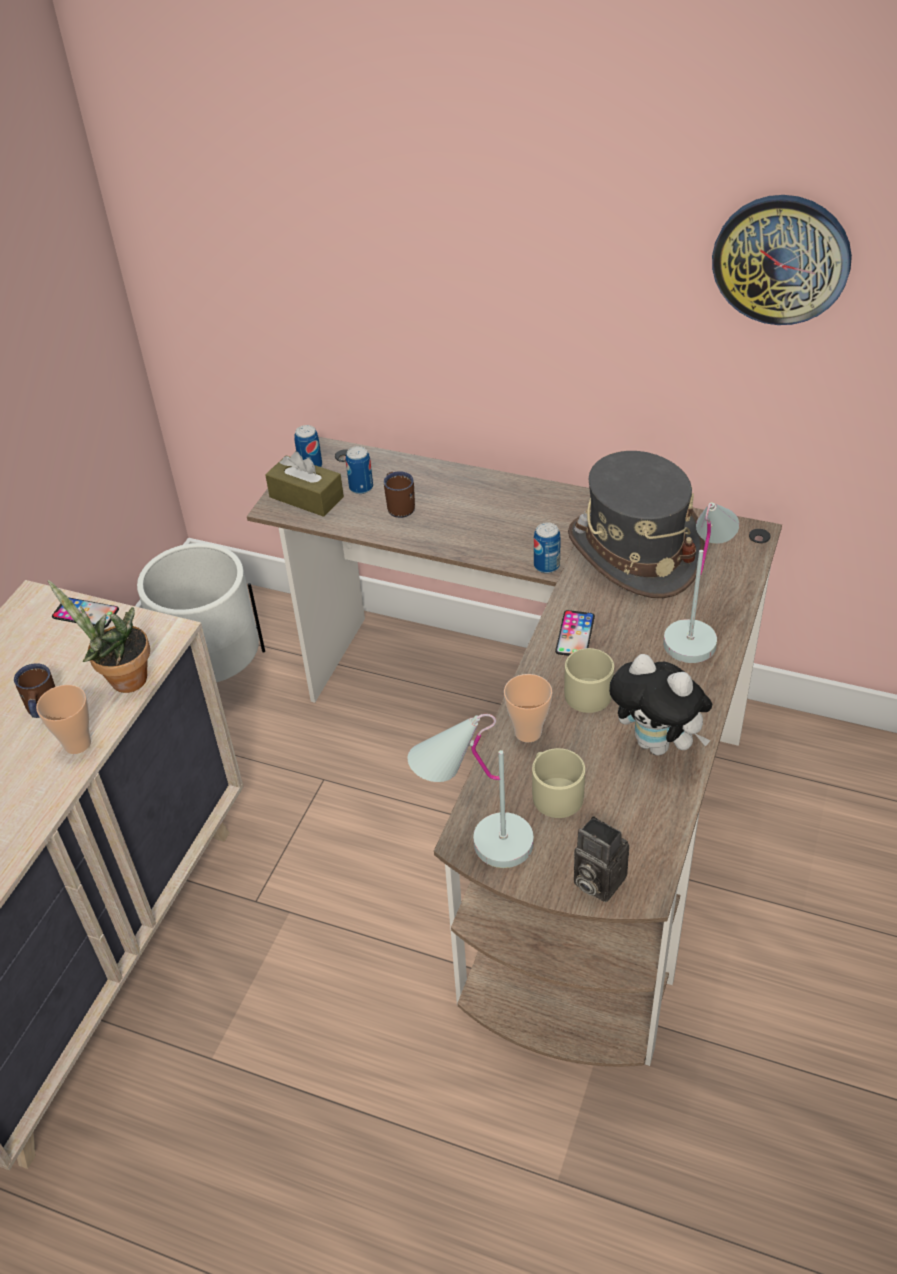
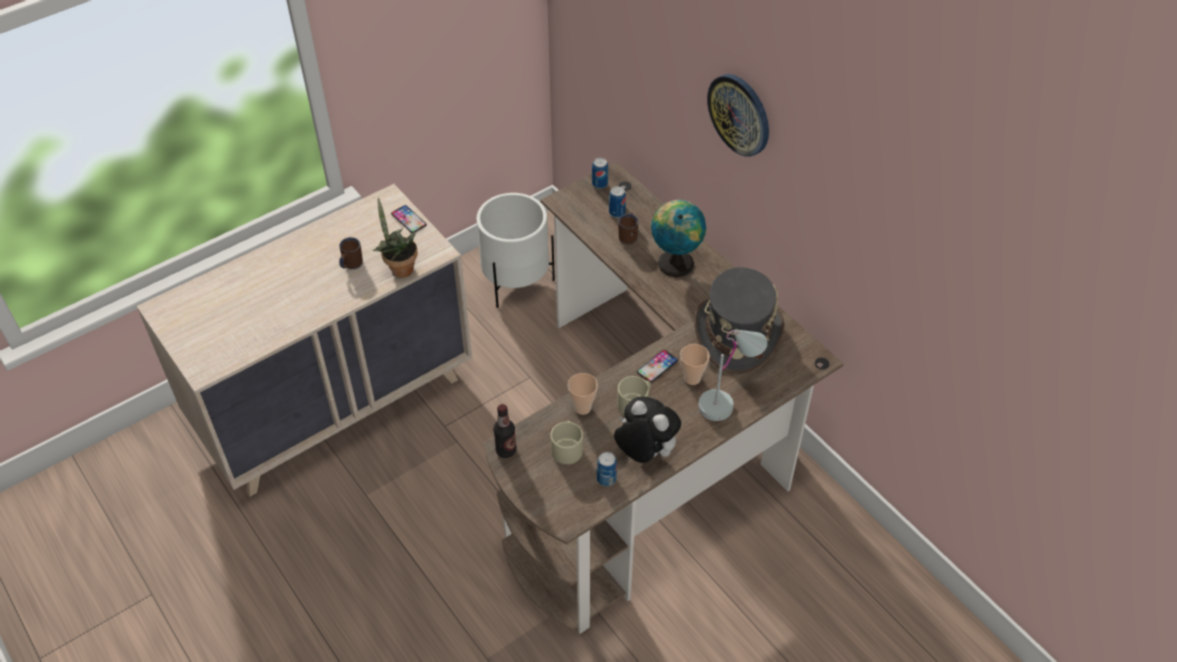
camera: 30 degrees right, 5 degrees up
(77, 743) = (354, 292): cup -> cup (692, 378)
(306, 497) = (582, 203): brown tissue box -> none
(475, 843) = (506, 450): white table lamp -> bottle
(484, 508) = (675, 261): none -> globe
(546, 566) = (678, 316): can -> can (606, 479)
(595, 881) = (547, 504): camera -> none
(658, 744) = (644, 453): plush toy -> plush toy turned 150 degrees clockwise
(781, 259) = (862, 201): wall clock -> wall clock (739, 114)

